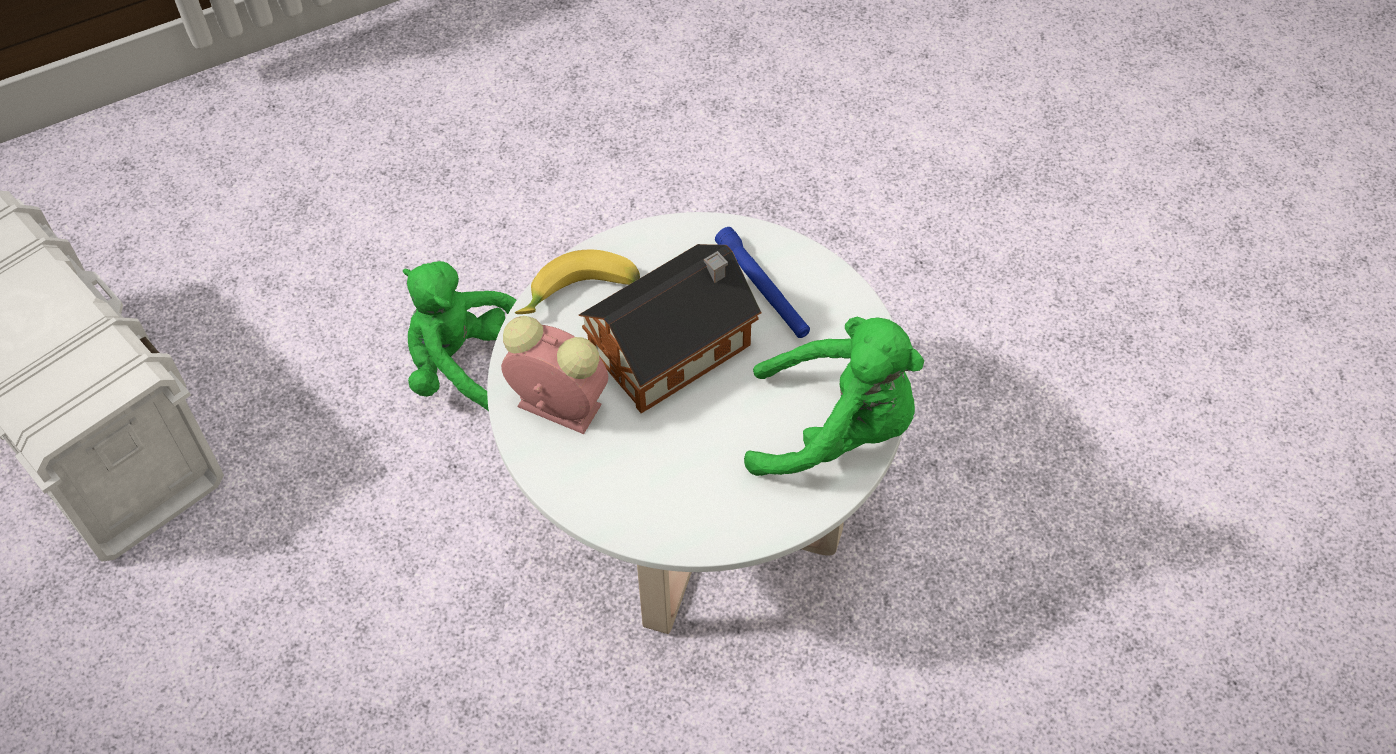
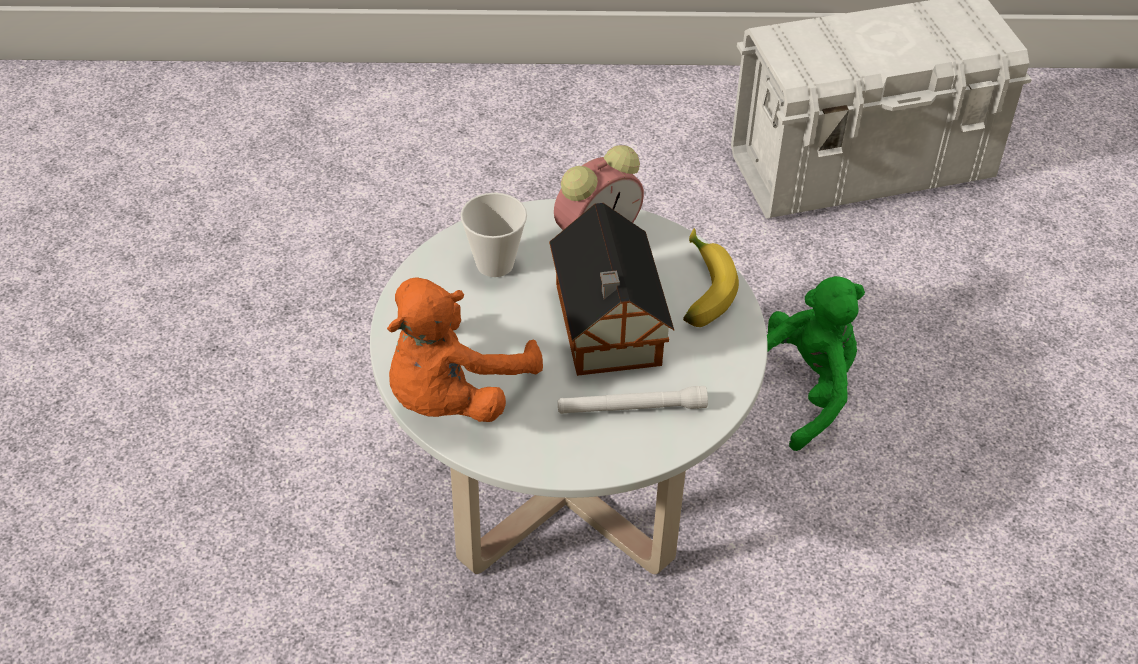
camera: 115 degrees right, 10 degrees down
(644, 478) = (495, 264): none -> cup
(763, 289) = (631, 408): blue flashlight -> white flashlight
(837, 429) = (453, 395): green plush toy -> orange plush toy

